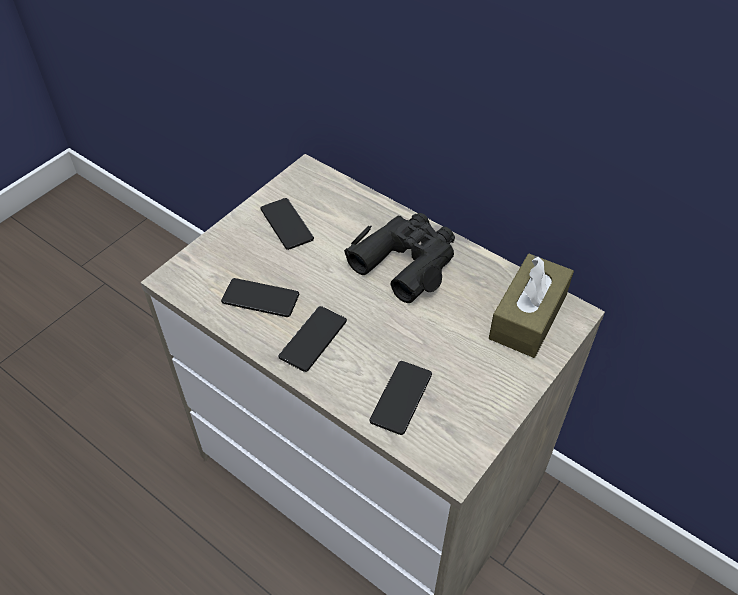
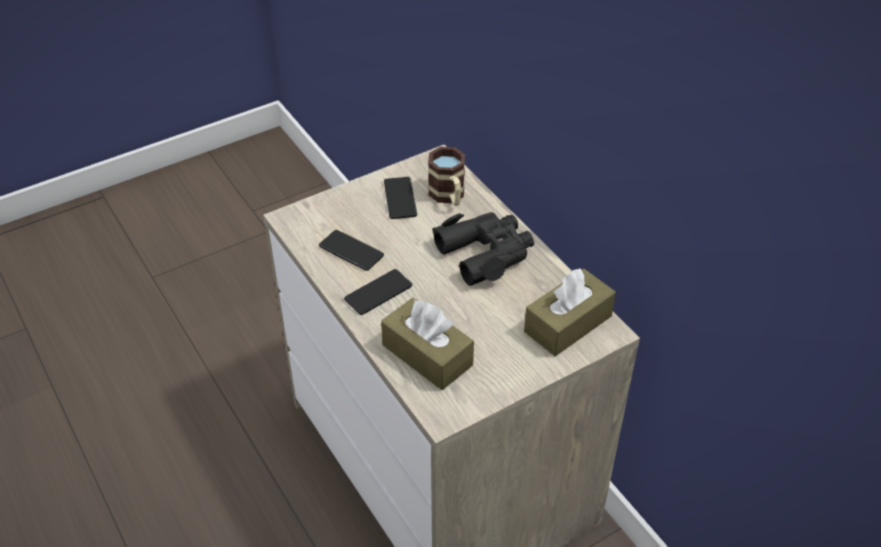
camera: 20 degrees right, 5 degrees down
(337, 209) = (449, 196): none -> mug
(401, 398) = (427, 355): phone -> brown tissue box

